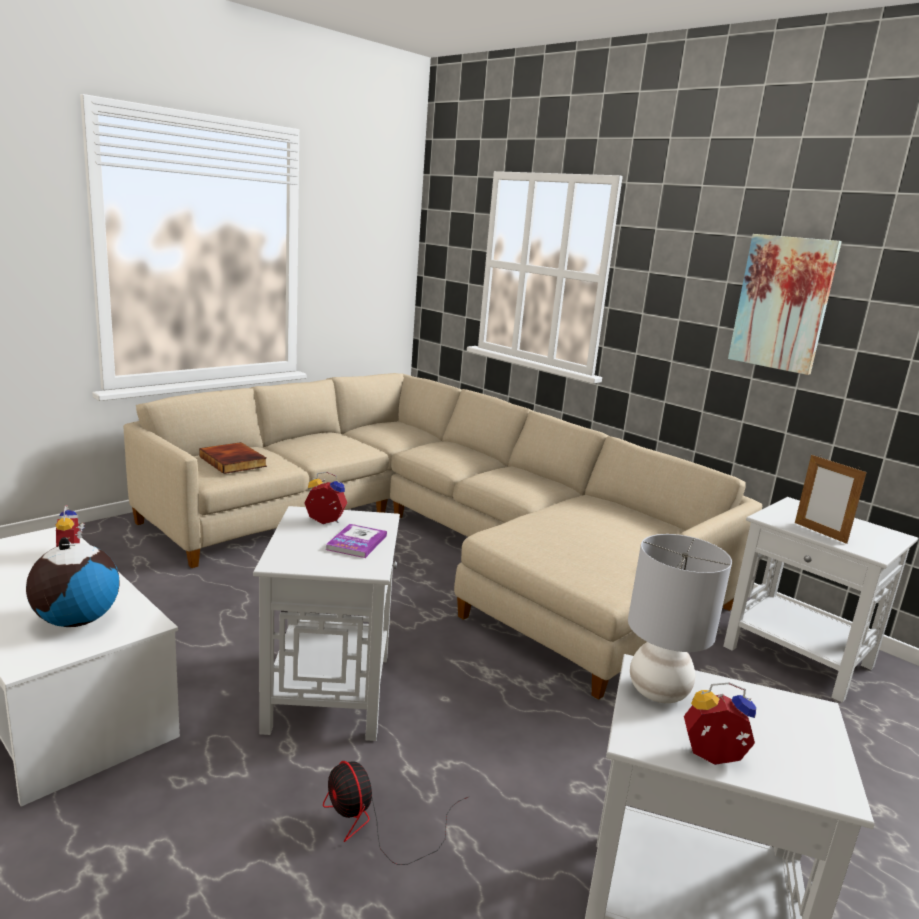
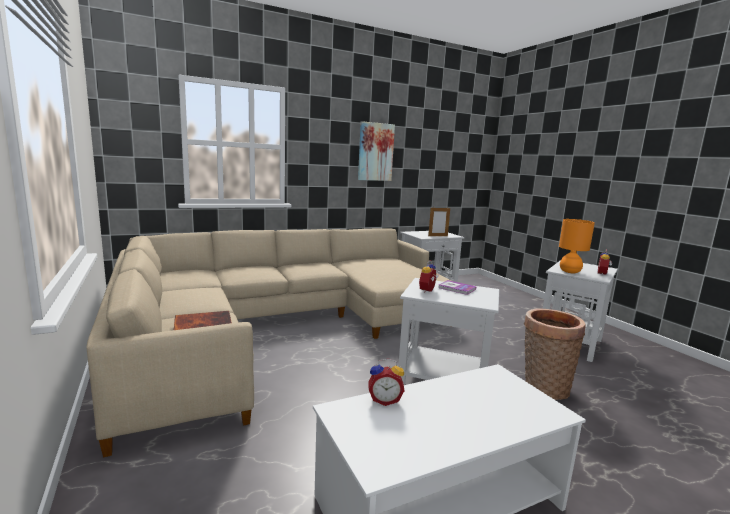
camera: 70 degrees left, 5 degrees down
(76, 620) = (498, 396): globe -> none
(375, 825) = (543, 387): fan -> basket
(659, 692) = (570, 272): grey table lamp -> orange table lamp

